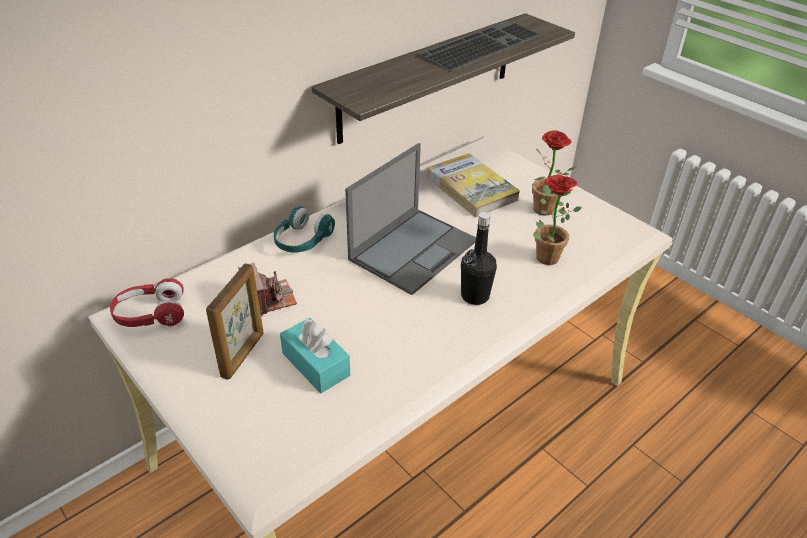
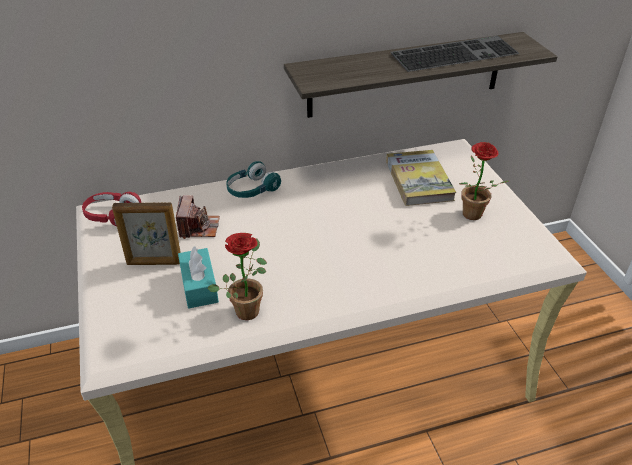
camera: 25 degrees right, 0 degrees up
(243, 354) = (154, 263): picture frame -> picture frame turned 45 degrees clockwise
(414, 249) = (334, 219): laptop -> none
(475, 296) = (359, 270): black bottle -> none
(544, 254) = (444, 253): potted plant -> potted plant (247, 307)

